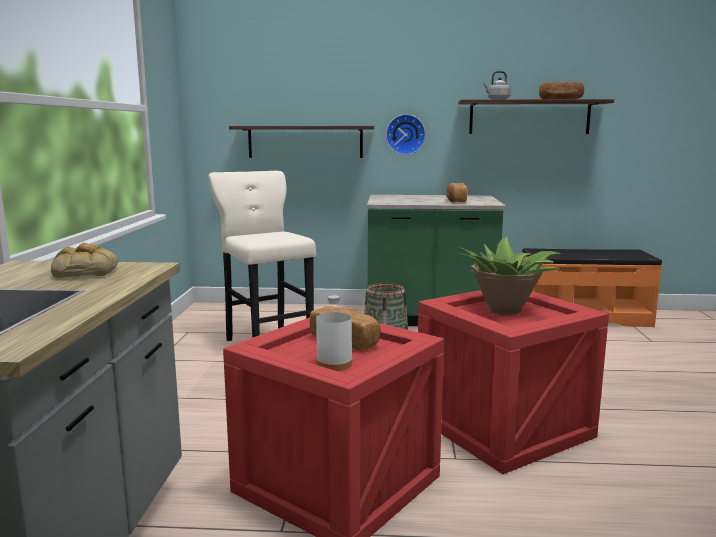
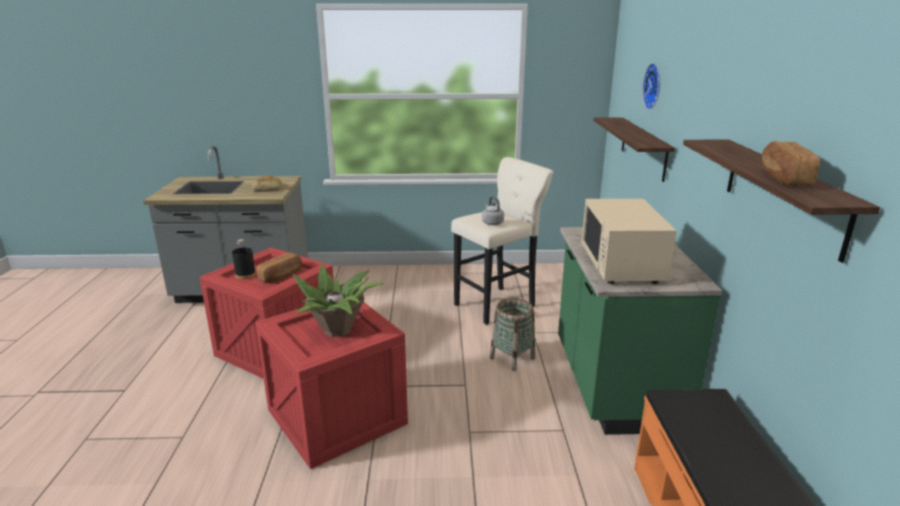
camera: 85 degrees right, 10 degrees up
(334, 364) = (245, 275): white bottle -> black bottle
(405, 134) = (689, 168): wall clock -> wall clock (654, 86)
(455, 201) = (622, 265): bread -> beige microwave
(497, 99) = (728, 151): grey kettle -> grey kettle (492, 222)

